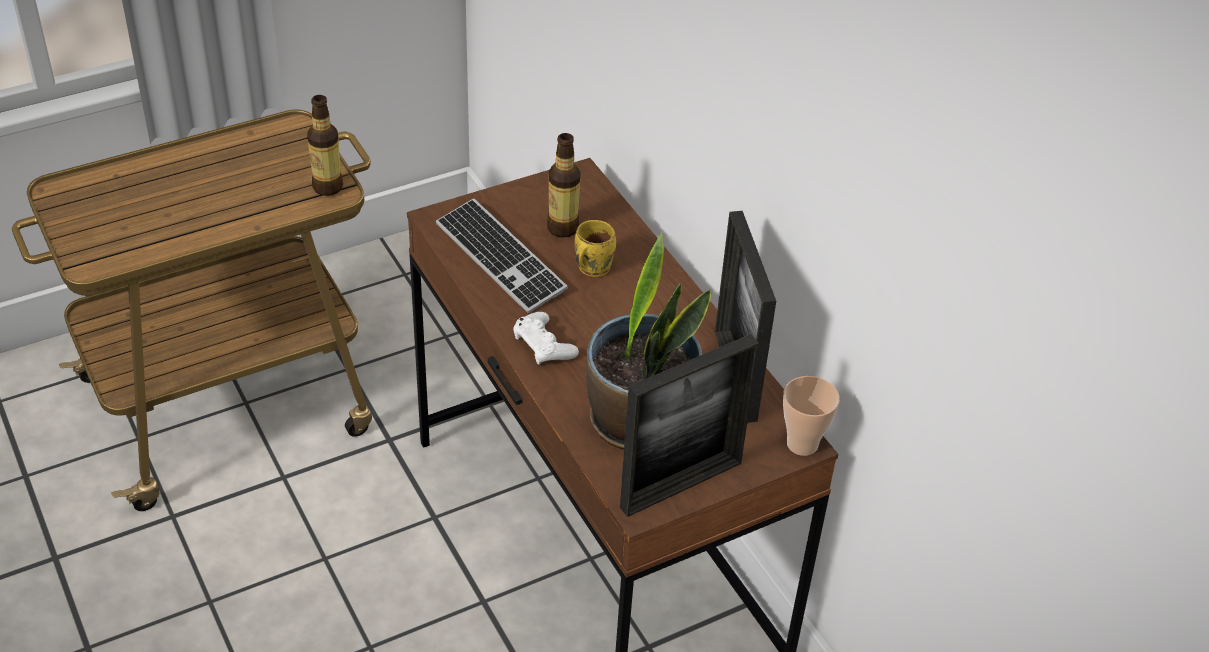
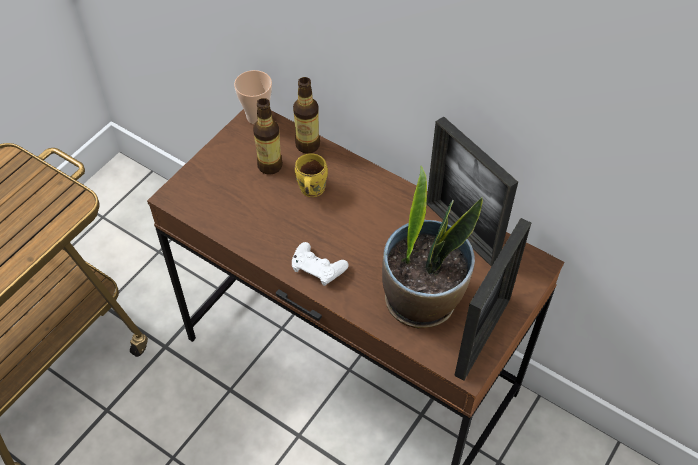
camera: 25 degrees left, 10 degrees up
(328, 187) = (65, 201): bottle -> bottle (307, 145)
(500, 258) = (241, 210): keyboard -> none
(802, 444) = (538, 265): cup -> cup (257, 117)

